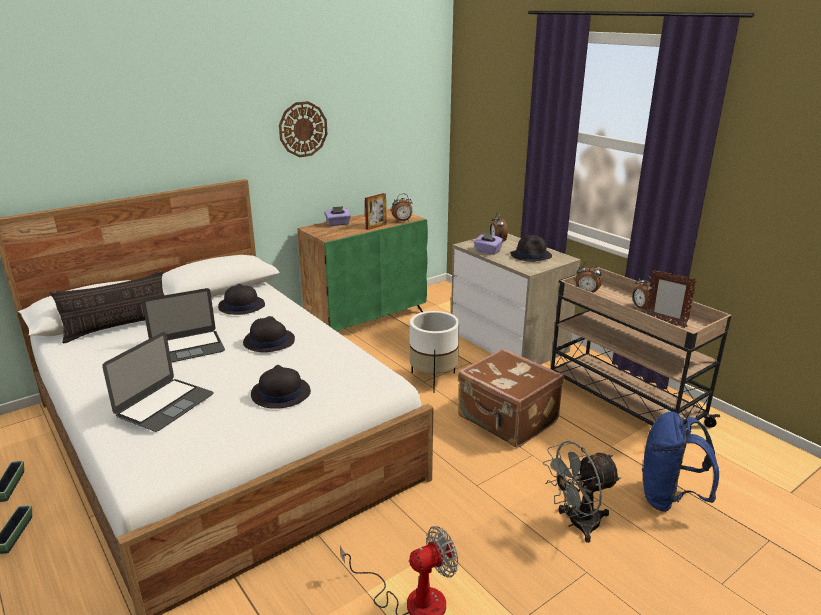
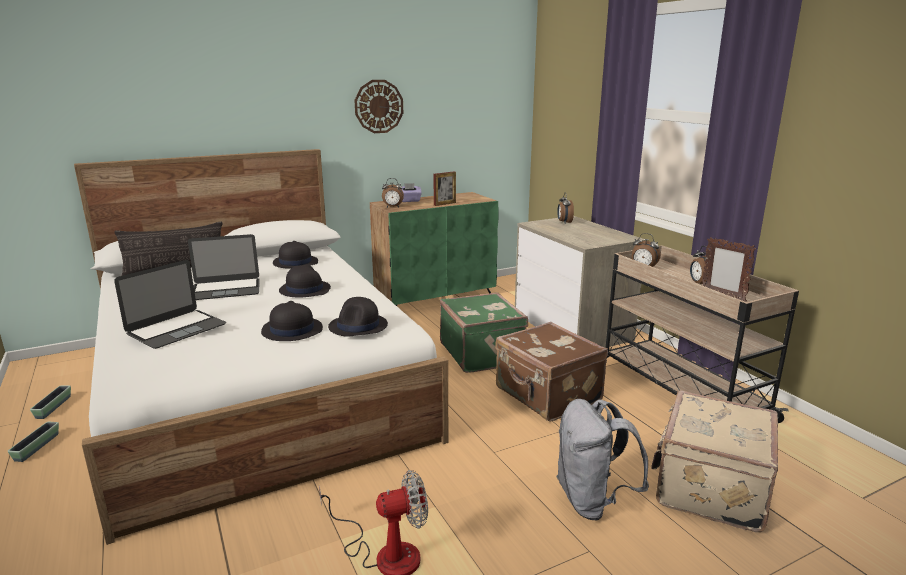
camera: 10 degrees right, 5 degrees down
(402, 221) = (473, 201): alarm clock -> alarm clock (392, 207)
(433, 379) = (482, 353): white planter -> green suitcase
(487, 251) = (550, 229): purple tissue box -> none
(531, 255) = (594, 234): black hat -> black hat (358, 326)
(576, 524) = (592, 501): grey fan -> grey backpack
(669, 498) = (708, 488): blue backpack -> beige suitcase

